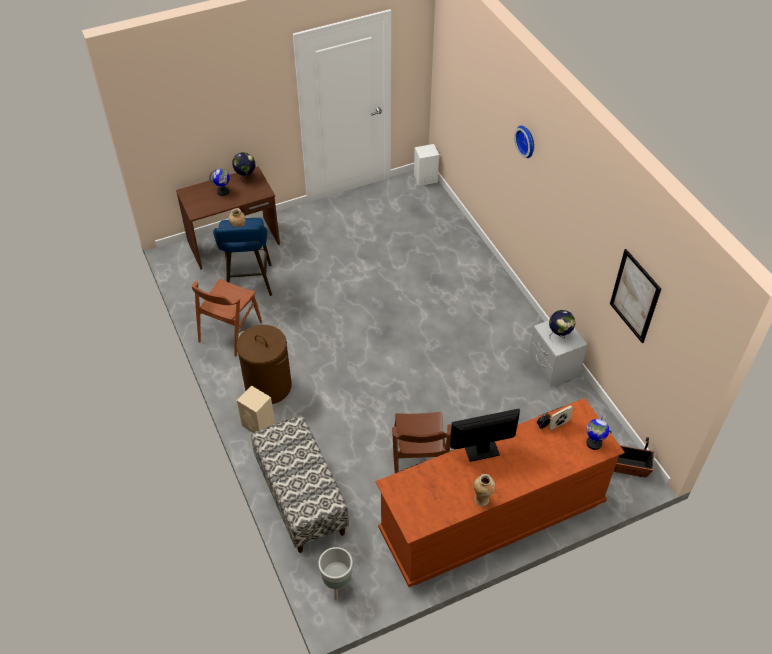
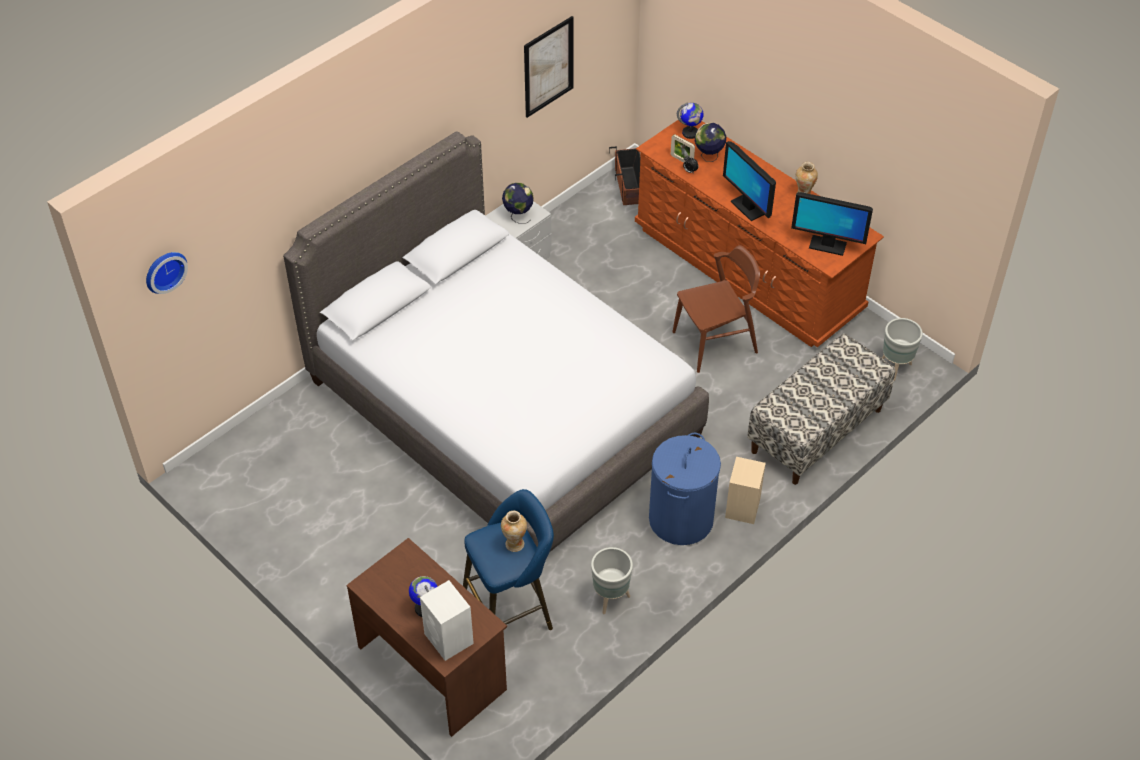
camera: 110 degrees left, 0 degrees up
(230, 331) = (611, 599): brown chair -> grey planter
(245, 177) = (380, 591): globe -> globe (708, 157)
(268, 386) = (681, 519): brown laundry basket -> blue laundry basket
(408, 320) = (503, 409): none -> grey bed
(413, 493) = (827, 245): none -> monitor
(425, 178) = (201, 466): white speaker -> white speaker (449, 639)
(527, 141) = (354, 154): wall clock -> wall clock (164, 270)

